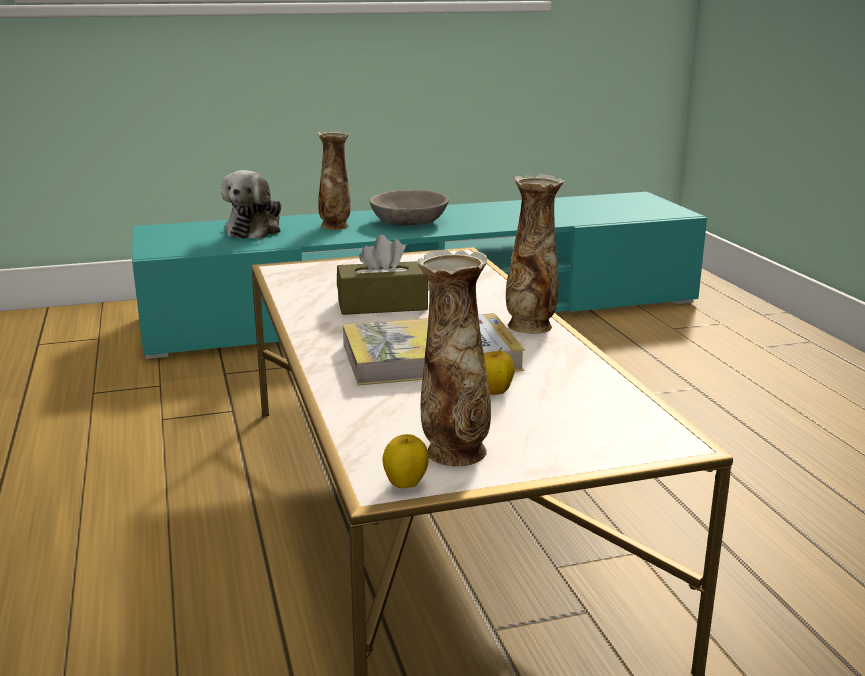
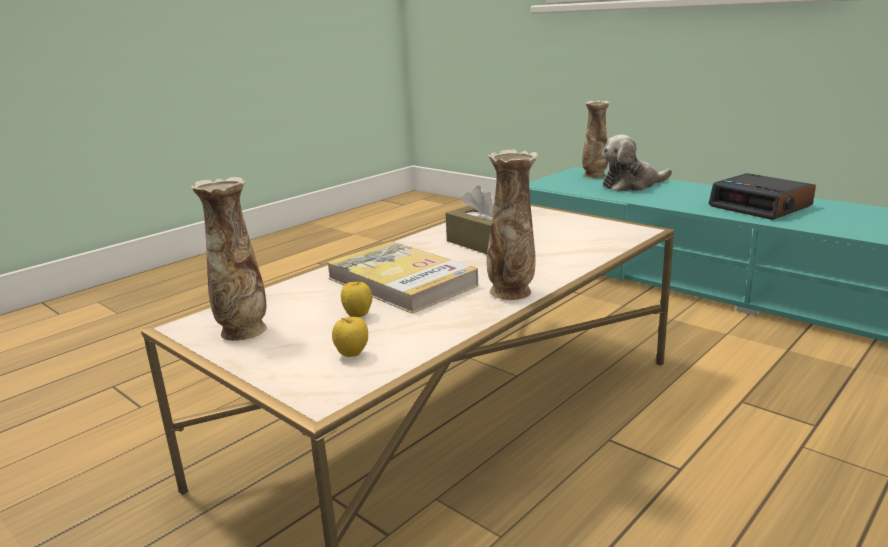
camera: 60 degrees right, 0 degrees up
(335, 226) = (692, 196): vase -> vase (594, 175)
(406, 485) = (185, 331): apple -> apple (352, 355)
(409, 222) = (761, 206): grey bowl -> alarm clock

